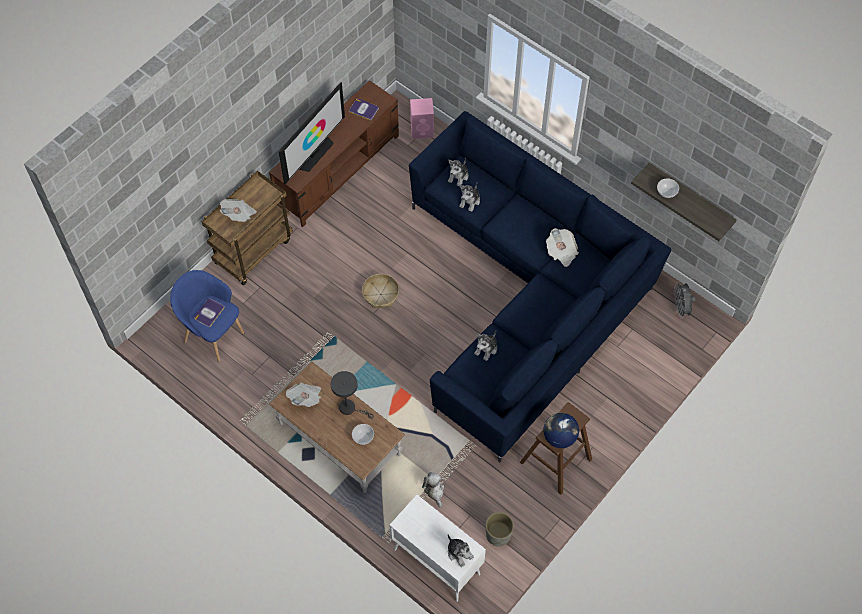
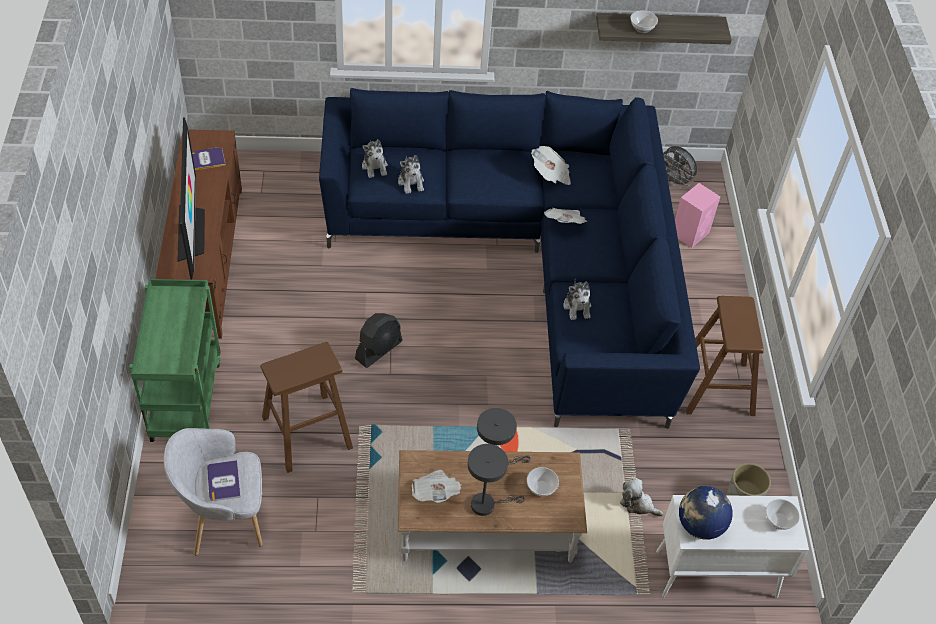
camera: 45 degrees left, 10 degrees down
(213, 335) = (224, 521): blue armchair -> grey armchair
(239, 215) = (170, 340): newspaper -> newspaper (565, 223)
(253, 250) = (185, 398): brown cart -> green cart
(297, 315) = (306, 432): none -> brown stool
(326, 424) = (487, 504): none -> grey table lamp
(380, 294) = (379, 350): basket -> black fan
(422, 130) = (262, 170): pink speaker -> pink speaker (690, 232)
(459, 553) = (778, 520): plush toy -> bowl
(559, 437) = (747, 333): globe -> globe (699, 525)

